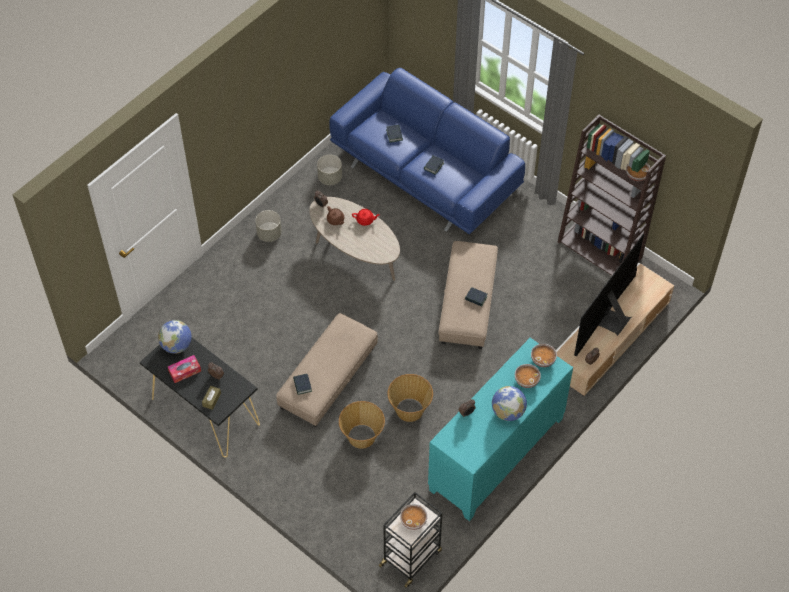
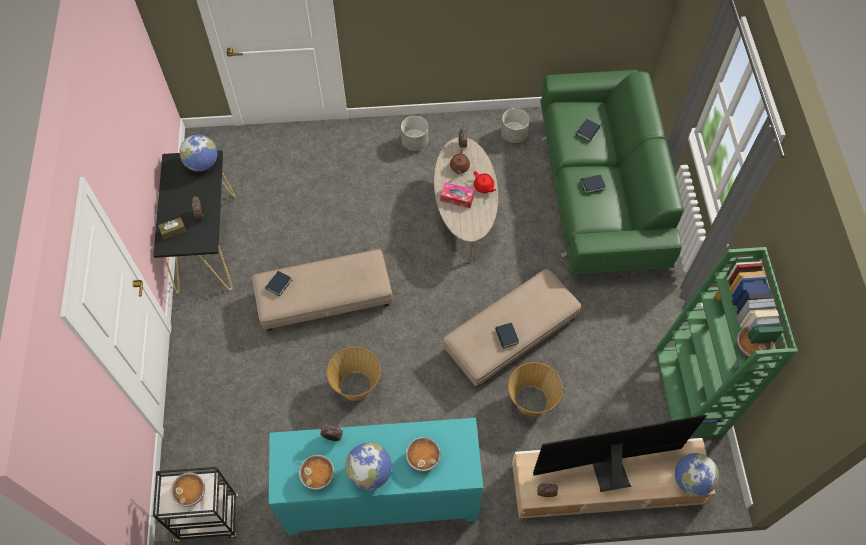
camera: 45 degrees right, 5 degrees up
(185, 371) = (183, 190): tissue box -> tissue box (457, 198)
(362, 436) = (293, 373): basket -> basket (531, 401)
(426, 173) = (599, 193): blue sofa -> green sofa
(543, 360) = (462, 452): bowl -> bowl (318, 476)
(601, 249) = (689, 392): brown bookcase -> green bookcase
(656, 289) = (691, 480): none -> globe

